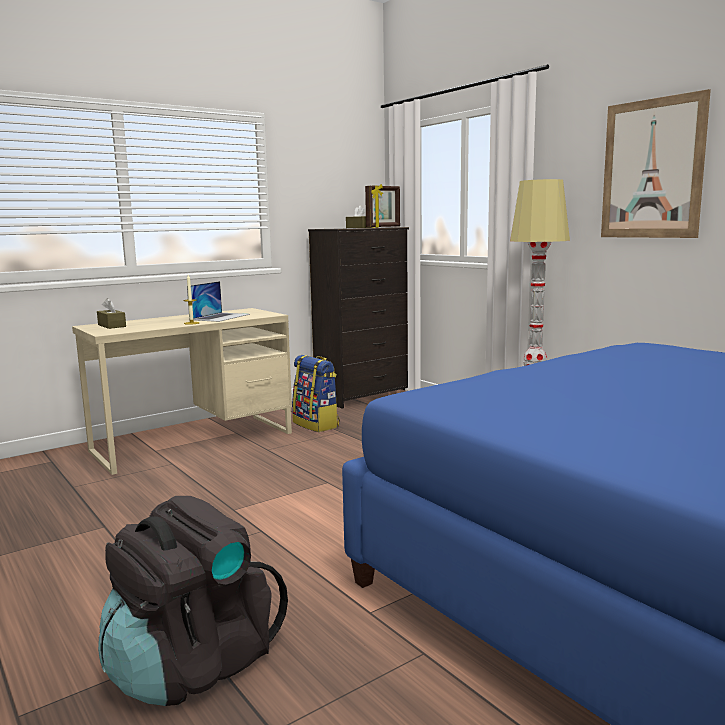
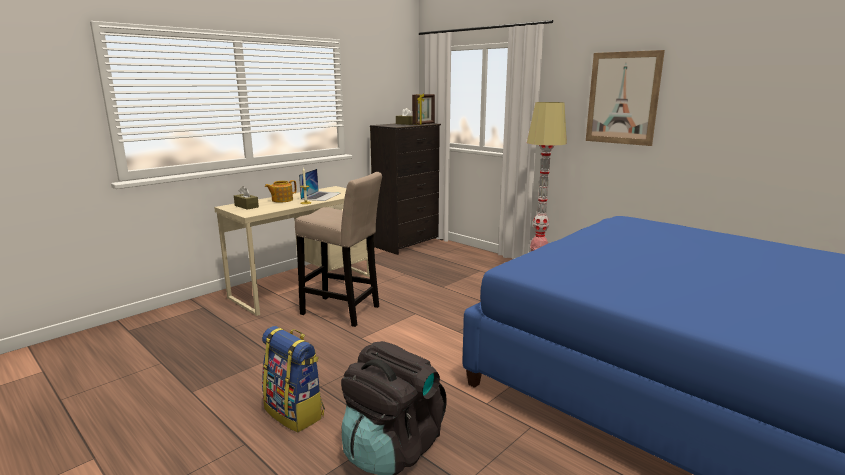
camera: 10 degrees left, 5 degrees up
(164, 320) = (281, 200): none -> teapot
(229, 475) = (343, 311): none -> beige stool
(317, 425) = (386, 268): backpack -> backpack (295, 412)

